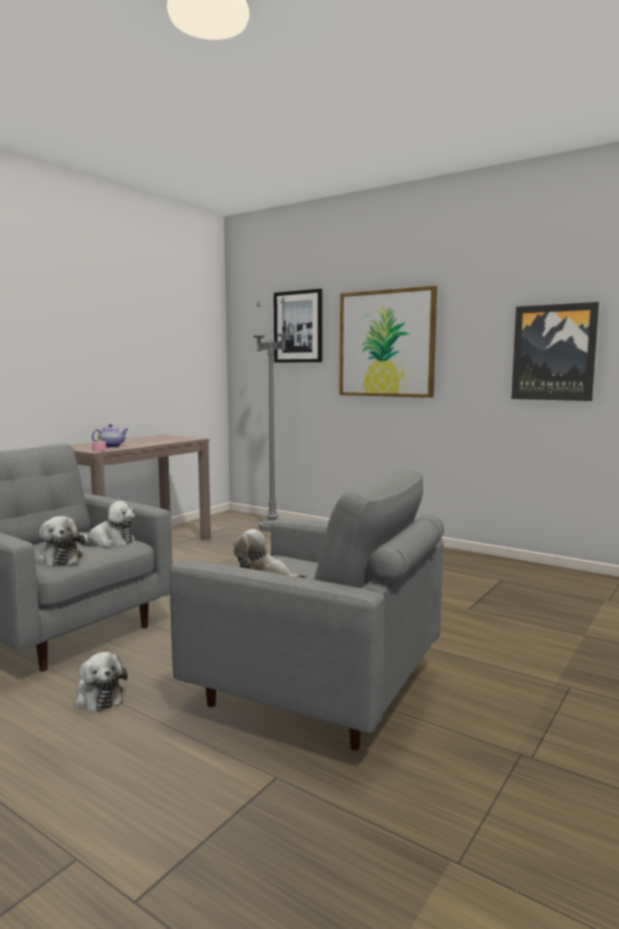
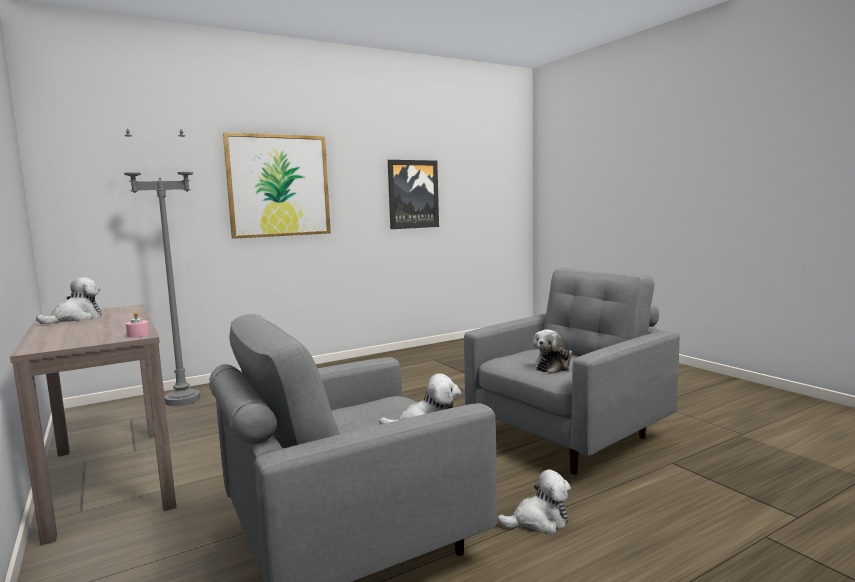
camera: 65 degrees left, 0 degrees up
(109, 542) = (382, 406): plush toy -> plush toy (75, 318)
(111, 446) = (109, 331): teapot -> none
(298, 327) = (162, 164): picture -> none

